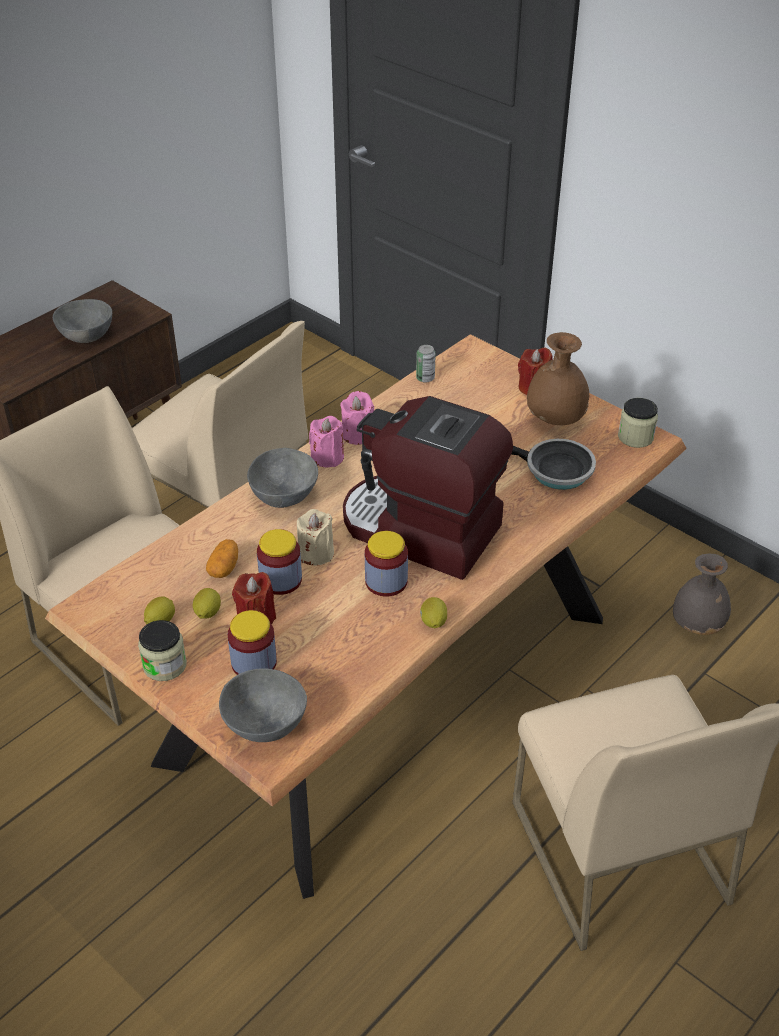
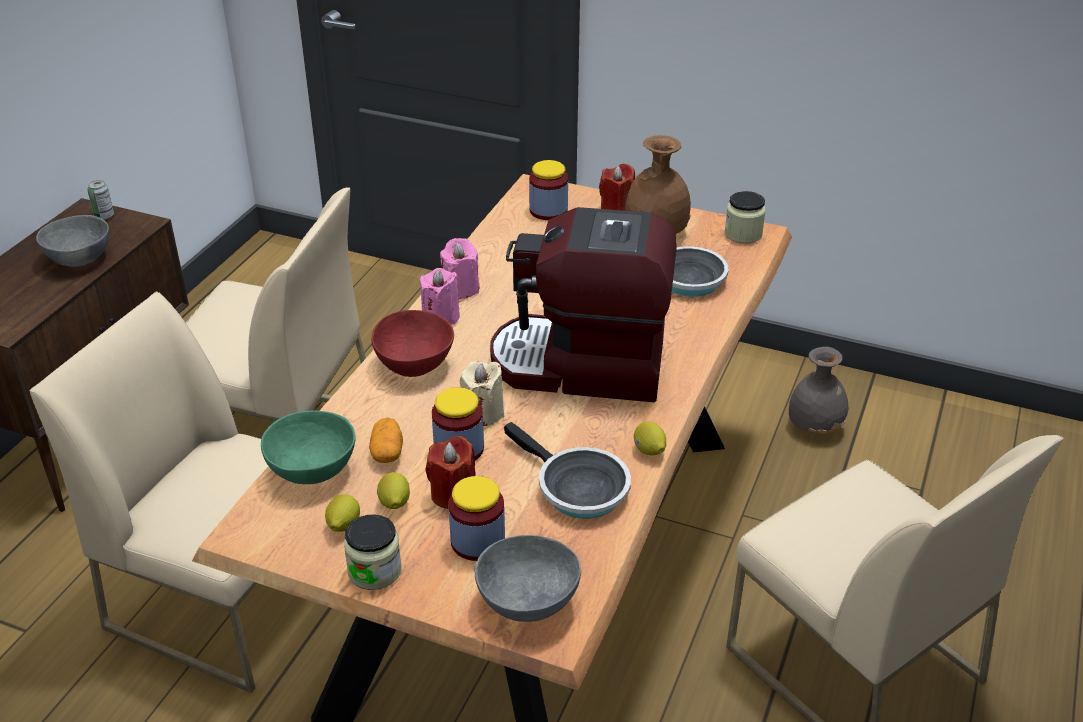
camera: 20 degrees left, 5 degrees down
(158, 568) = (310, 471): none -> green bowl
(285, 495) = (415, 363): grey bowl -> red bowl
(355, 639) = (576, 488): none -> frying pan
(386, 581) = (575, 423): jar -> jar (548, 210)
(425, 378) = (501, 222): can -> can (104, 216)

